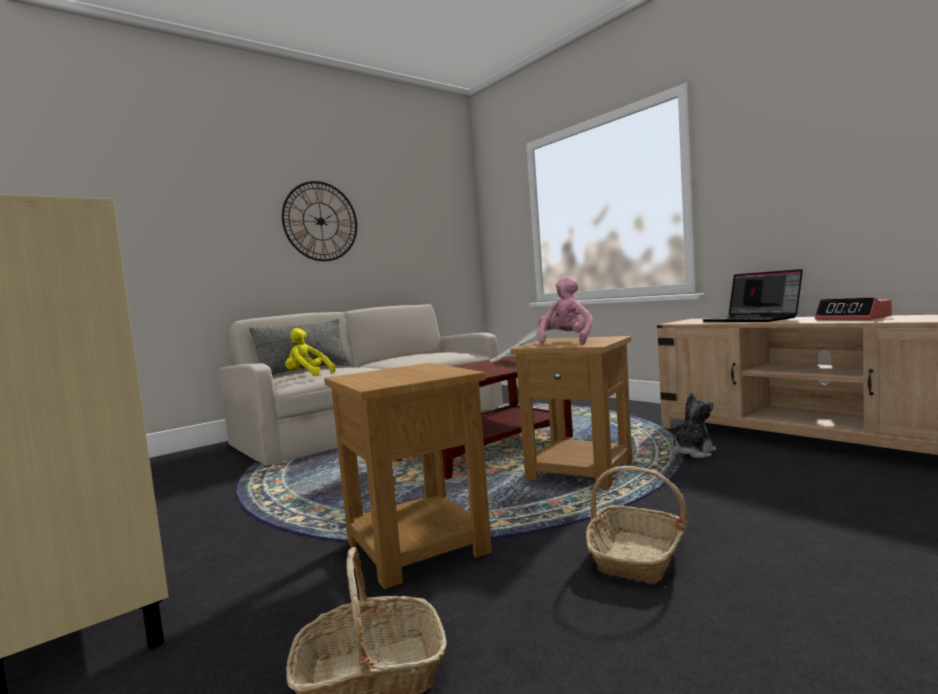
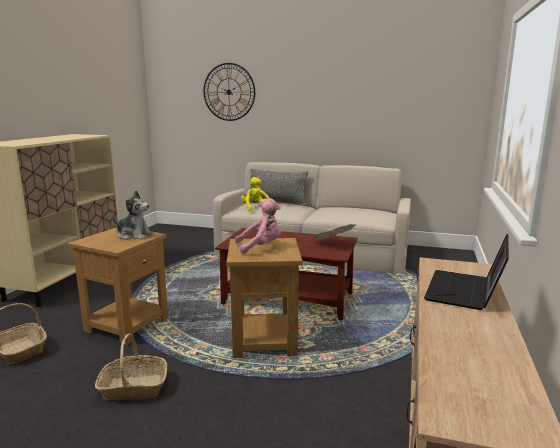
camera: 55 degrees right, 10 degrees up
(320, 221) = (323, 95): wall clock -> wall clock (229, 92)
(692, 452) = (346, 379): plush toy -> plush toy (134, 235)
(853, 318) = (473, 340): alarm clock -> none

